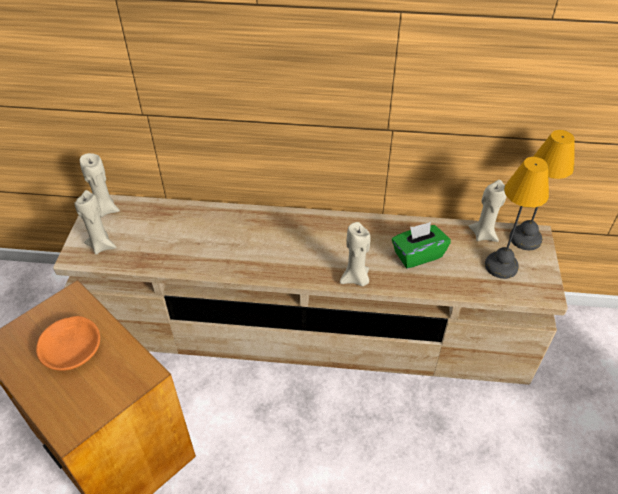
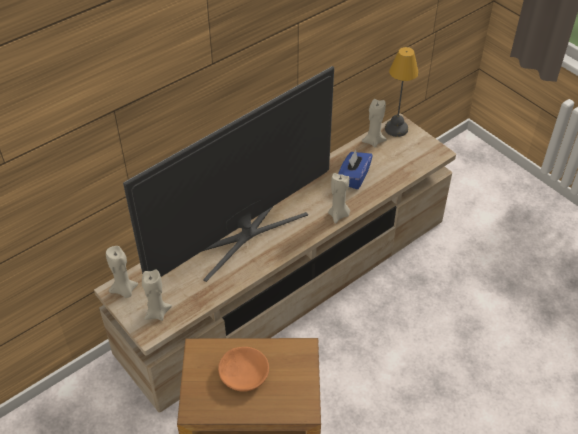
camera: 45 degrees left, 0 degrees up
(251, 233) = (244, 234): none -> television
(417, 255) = (354, 177): green tissue box -> blue tissue box
(501, 265) = (402, 152): table lamp -> none

